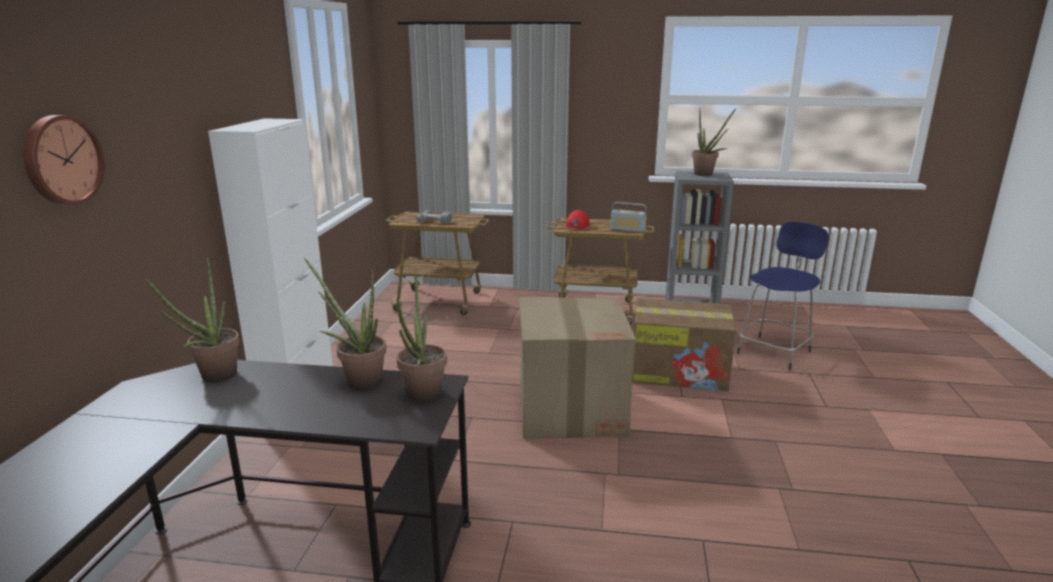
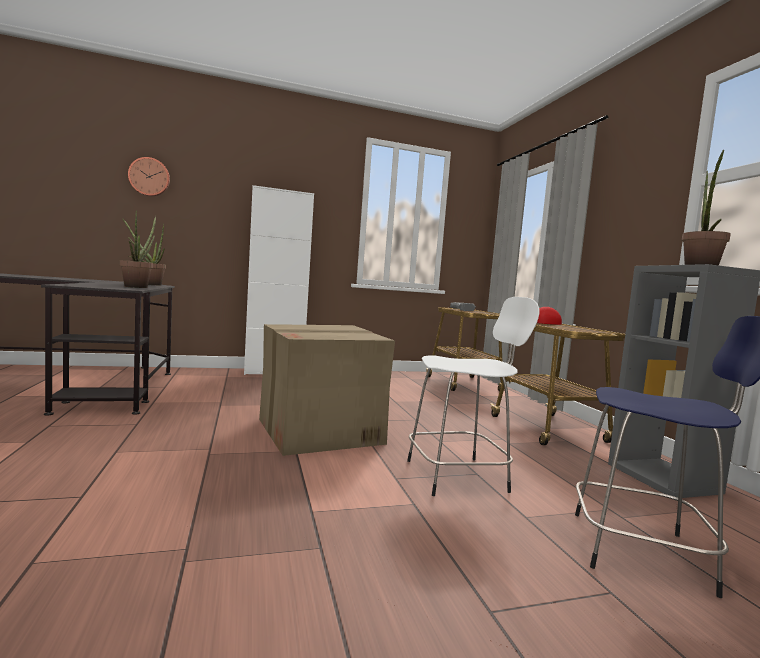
camera: 65 degrees right, 15 degrees down
(421, 397) = (109, 287): potted plant -> none
(628, 229) = (574, 329): radio -> none
(680, 372) = (459, 475): cardboard box -> white stool

